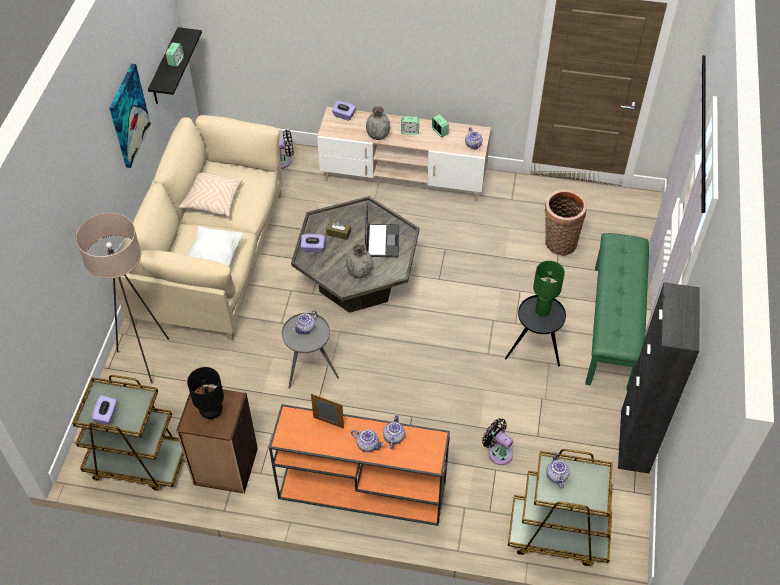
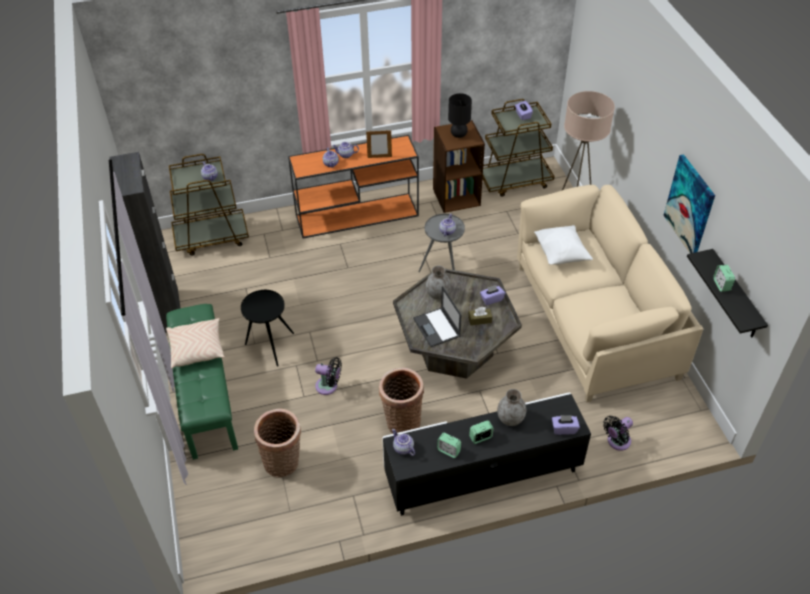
camera: 155 degrees right, 5 degrees down
(212, 200) = (610, 300): beige pillow -> beige pillow (197, 349)
(403, 177) = (482, 475): beige tv stand -> black tv stand
(443, 237) = (402, 421): none -> basket
(498, 452) = (272, 268): black fan -> black fan (329, 386)
(543, 311) = (262, 309): green table lamp -> none

